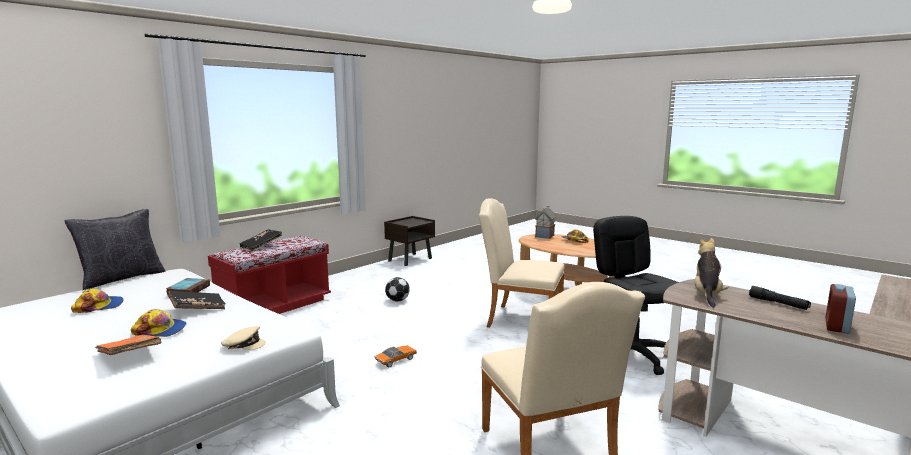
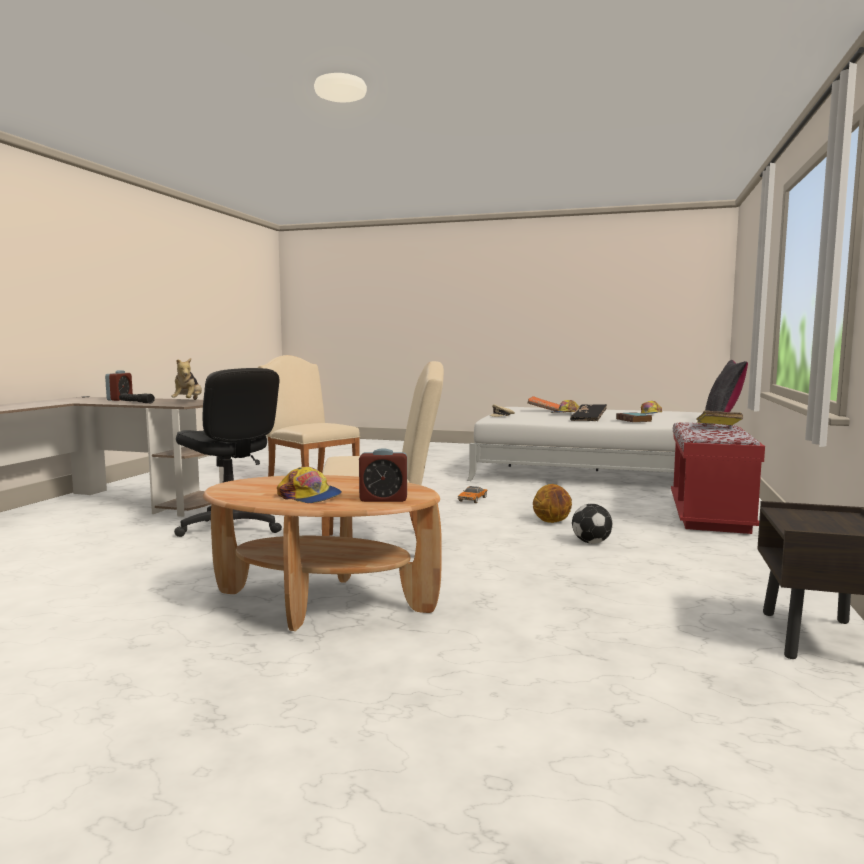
camera: 155 degrees right, 5 degrees down
(261, 246) = (718, 427): black book -> yellow book
(385, 319) = (552, 521): none -> basketball
(544, 236) = (383, 499): toy house -> alarm clock

